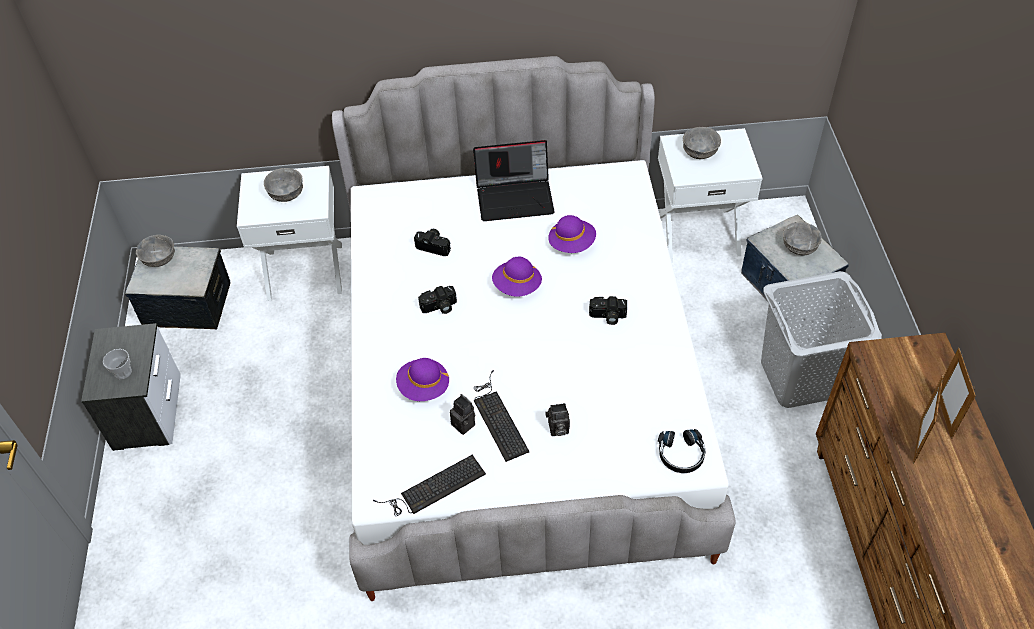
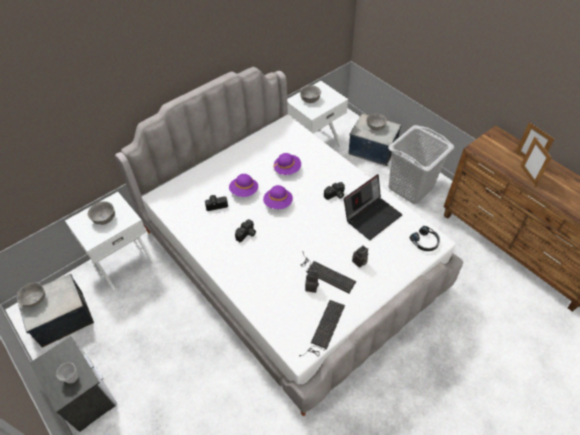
camera: 35 degrees left, 0 degrees up
(423, 387) = (274, 280): purple hat -> purple hat (244, 191)
(515, 197) = (239, 160): laptop -> laptop (372, 216)

